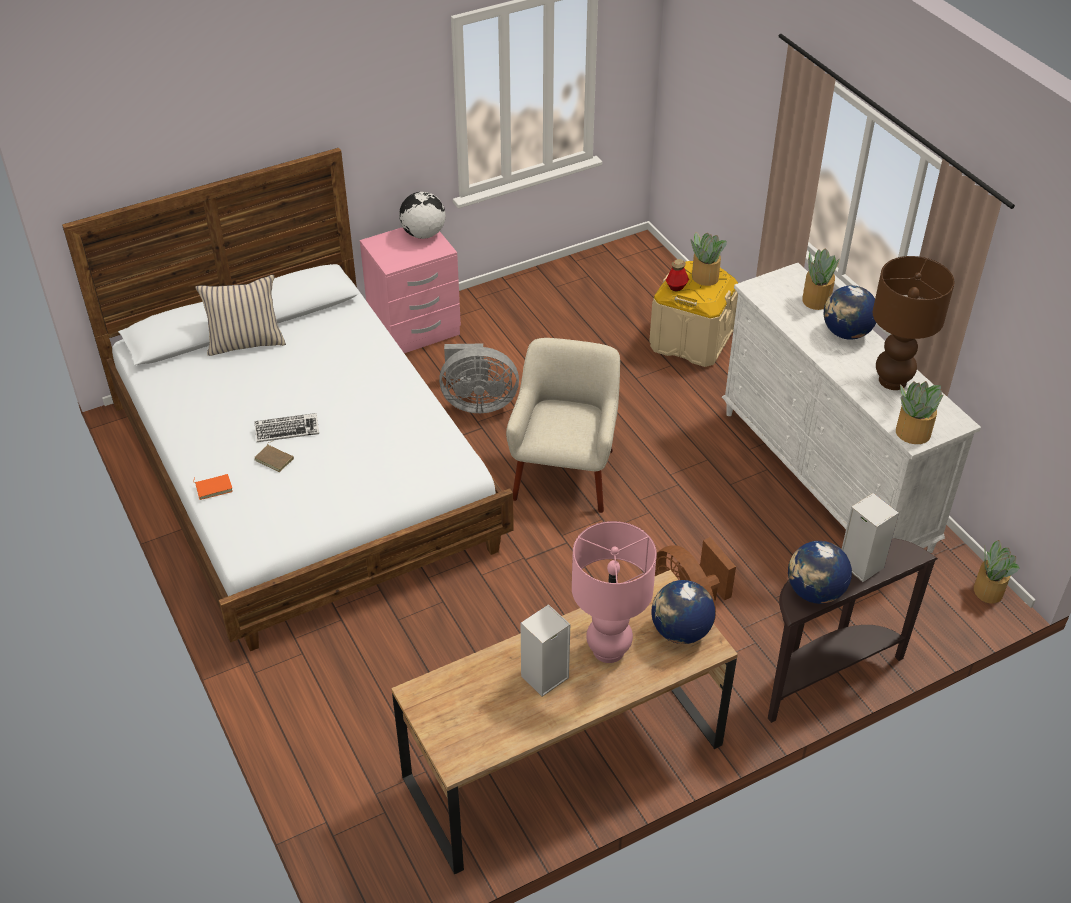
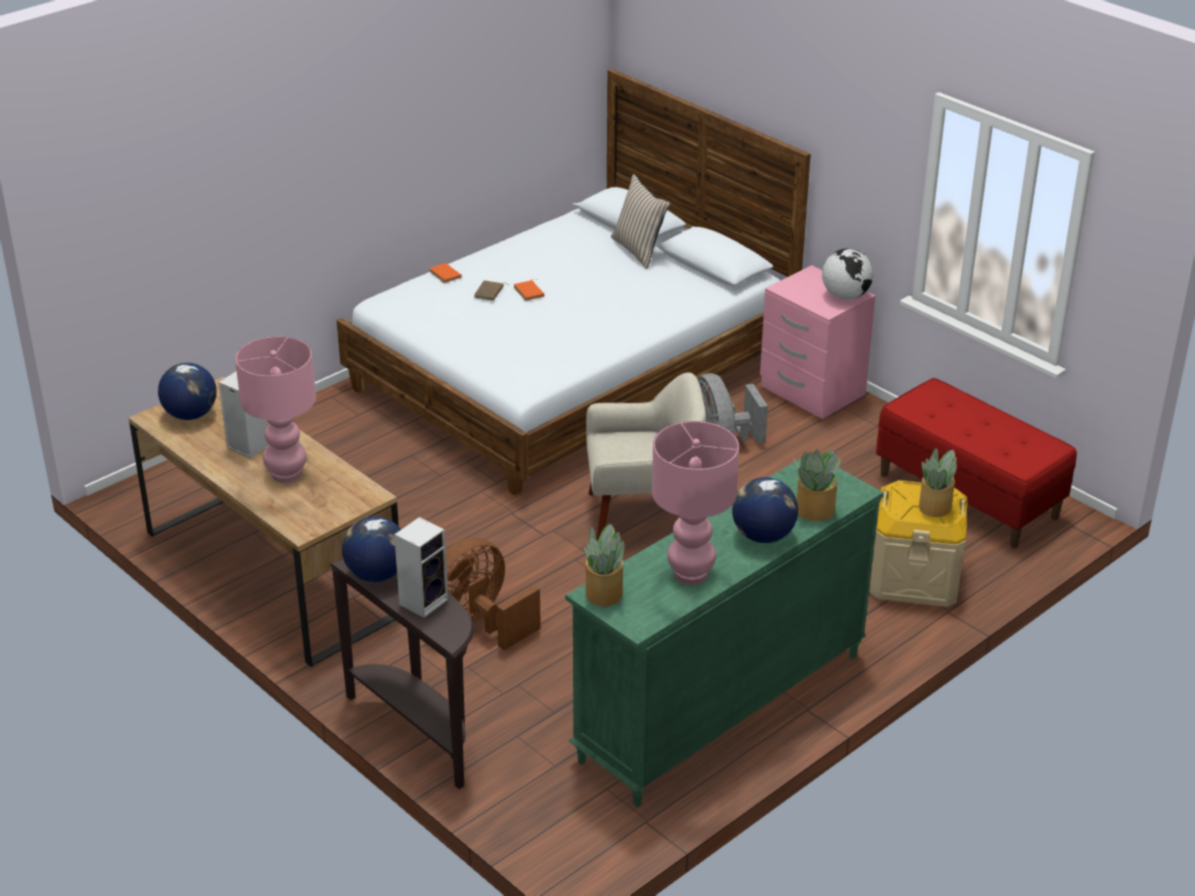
camera: 75 degrees right, 10 degrees down
(287, 430) = (530, 292): keyboard -> orange book
(597, 286) = (968, 496): none -> red bench
(676, 287) = (902, 488): bottle -> none
(680, 631) = (318, 511): globe -> globe (190, 415)
(825, 480) = (720, 708): white dresser -> green dresser
(893, 380) = (691, 574): brown table lamp -> pink table lamp
(988, 590) = (589, 858): potted plant -> none

